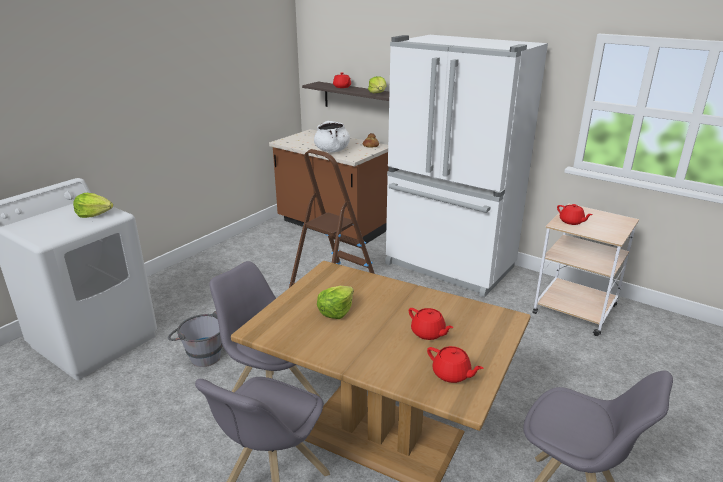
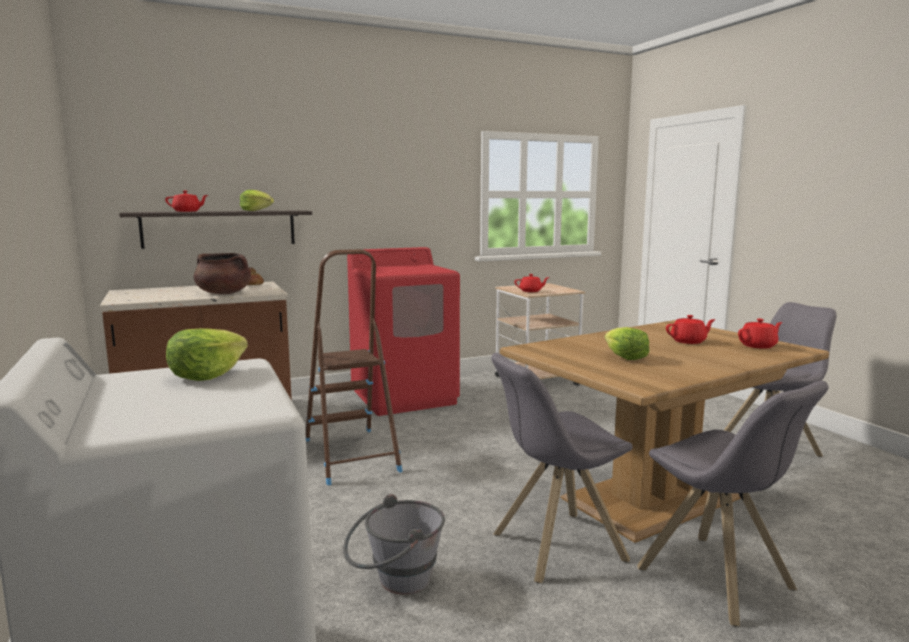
camera: 60 degrees left, 15 degrees down
(332, 150) = (224, 293): white cooking pot -> brown cooking pot
(449, 267) = (404, 397): white fridge -> red washing machine

